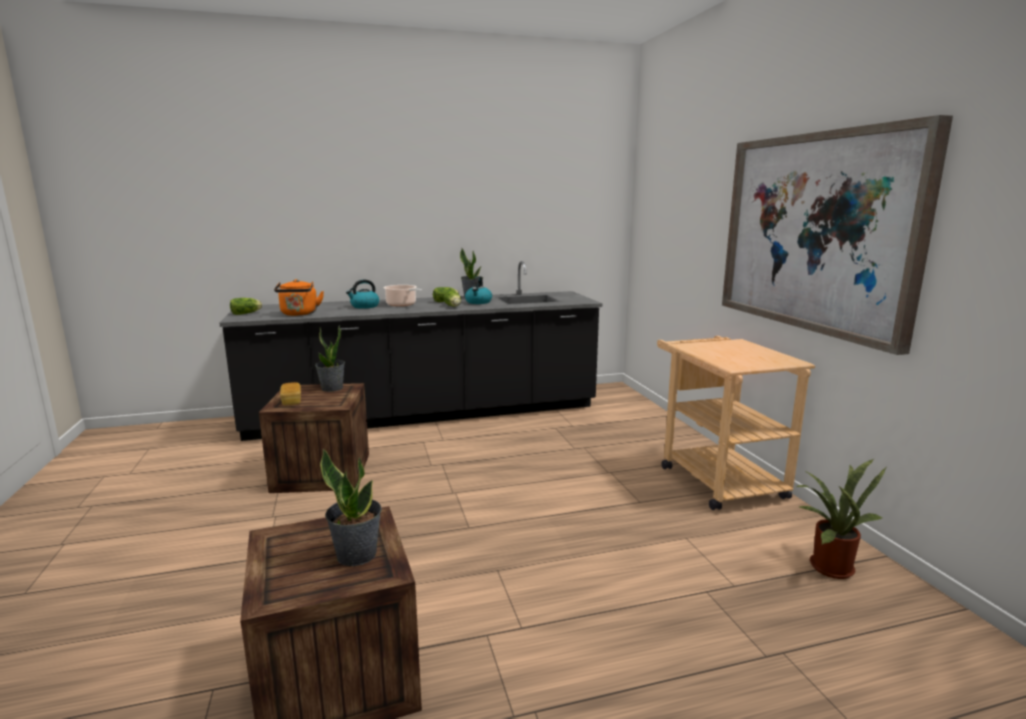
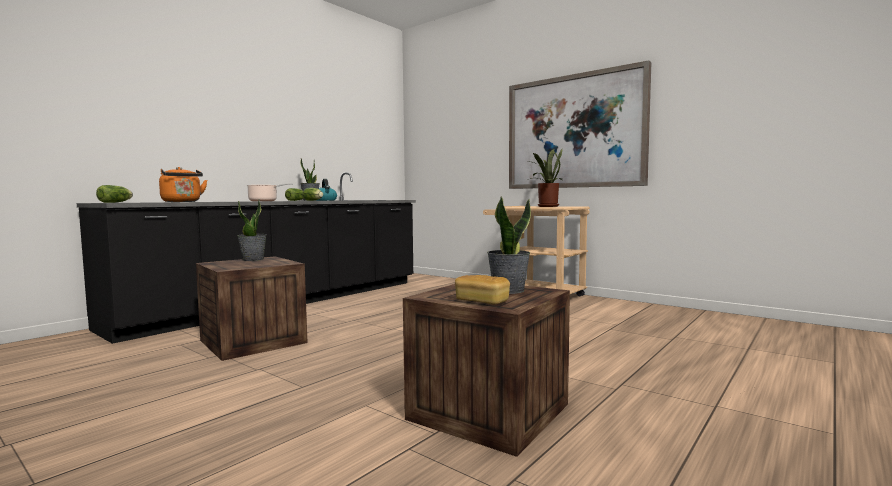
camera: 35 degrees left, 10 degrees down
(291, 401) = (233, 266): bread -> bread (482, 301)
(364, 306) = (232, 201): kettle -> none
(828, 565) = (639, 310): potted plant -> potted plant (546, 206)

